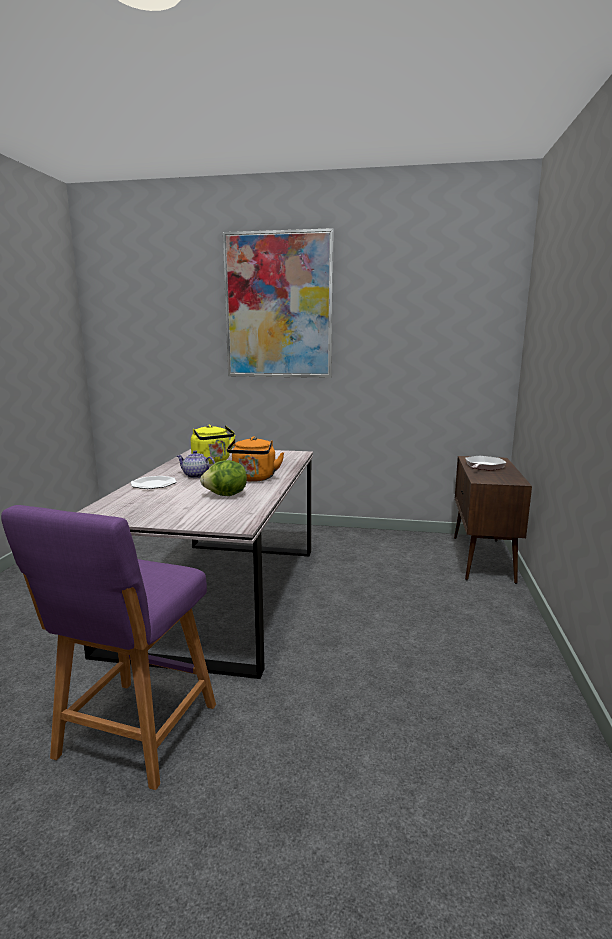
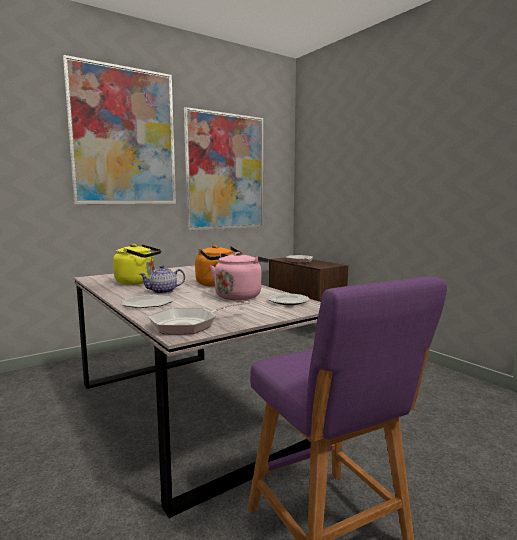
camera: 45 degrees left, 5 degrees down
(113, 510) = (189, 325): none -> frying pan
(226, 495) = (239, 296): lettuce -> pink kettle
(238, 512) = (288, 301): none -> plate
(402, 339) = (225, 172): none -> picture

